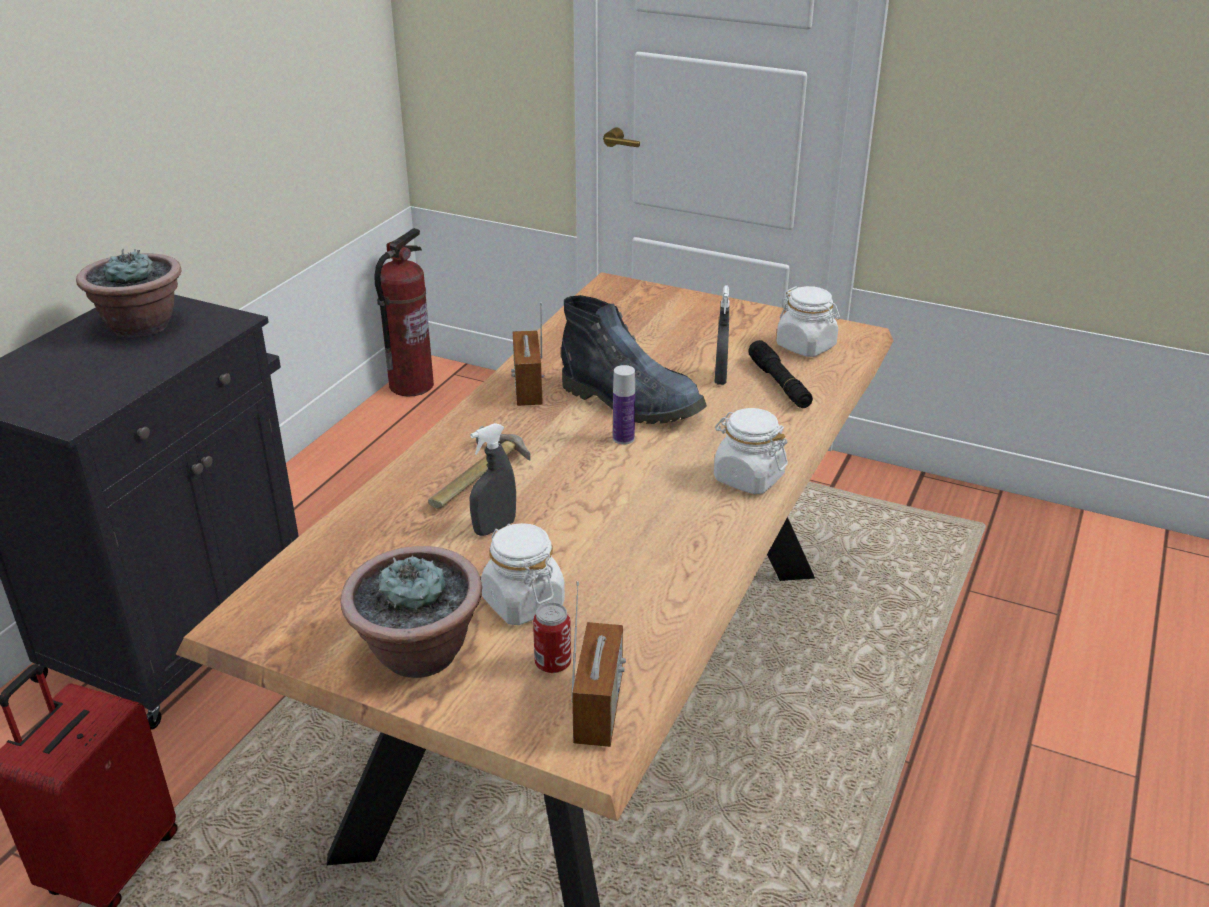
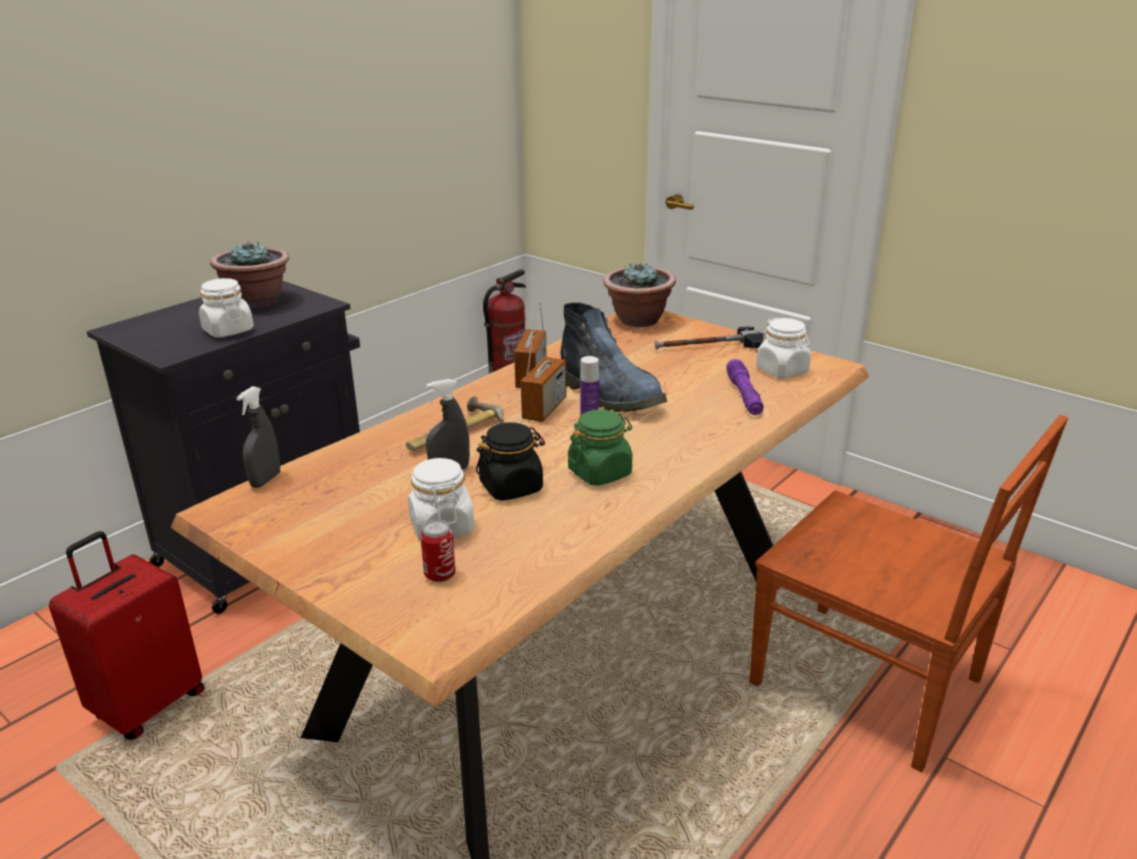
camera: 15 degrees right, 5 degrees down
(418, 654) = (339, 552): potted plant -> potted plant (638, 320)
(577, 538) = (511, 487): none -> black jar
(598, 710) = (457, 615): radio -> radio (544, 409)
(668, 505) = (600, 473): none -> green jar
(712, 324) = (709, 347): none -> hammer
(720, 377) = (695, 386): grey spray bottle -> grey spray bottle (265, 480)
(748, 478) = (679, 461): white jar -> white jar (228, 330)
(779, 384) = (744, 395): black flashlight -> purple flashlight
(935, 679) = (871, 685): none -> brown chair

